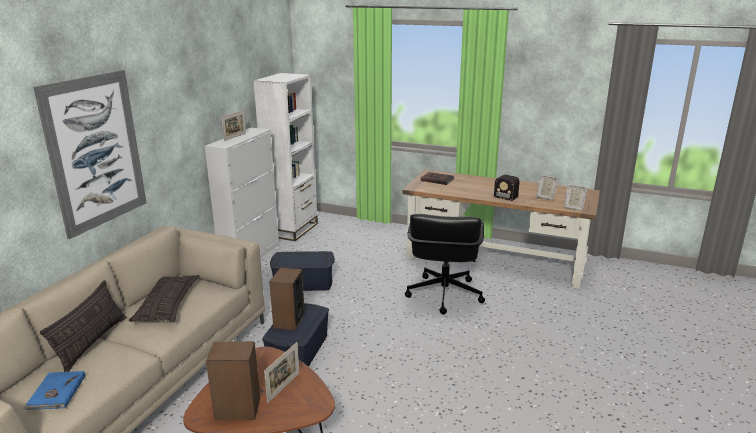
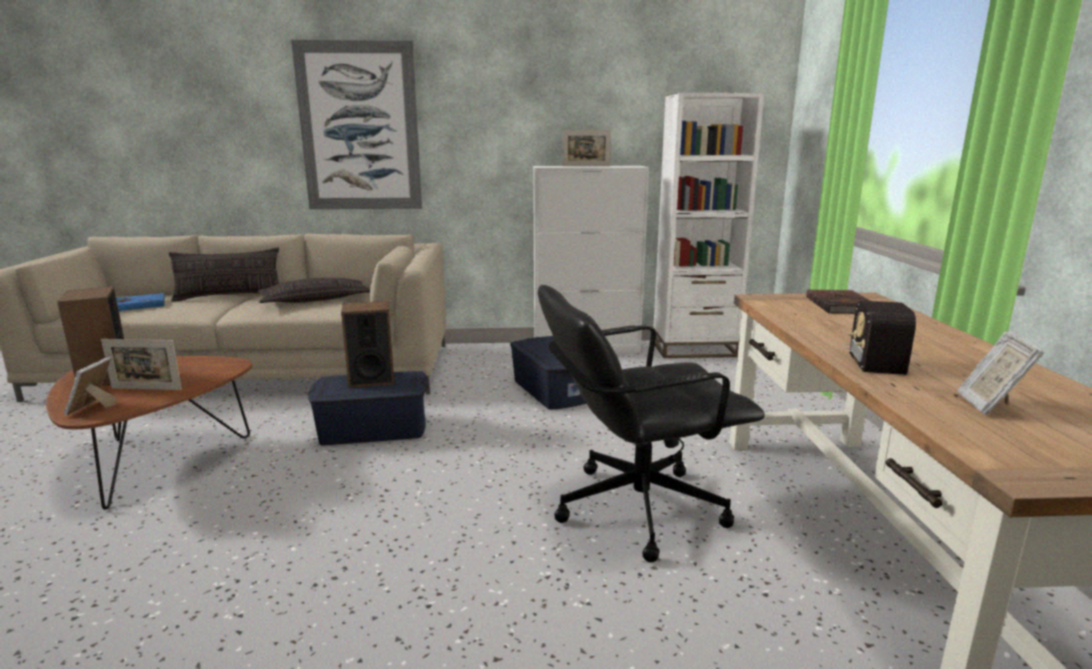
camera: 65 degrees right, 5 degrees down
(573, 207) = (995, 452): picture frame -> picture frame (93, 408)

